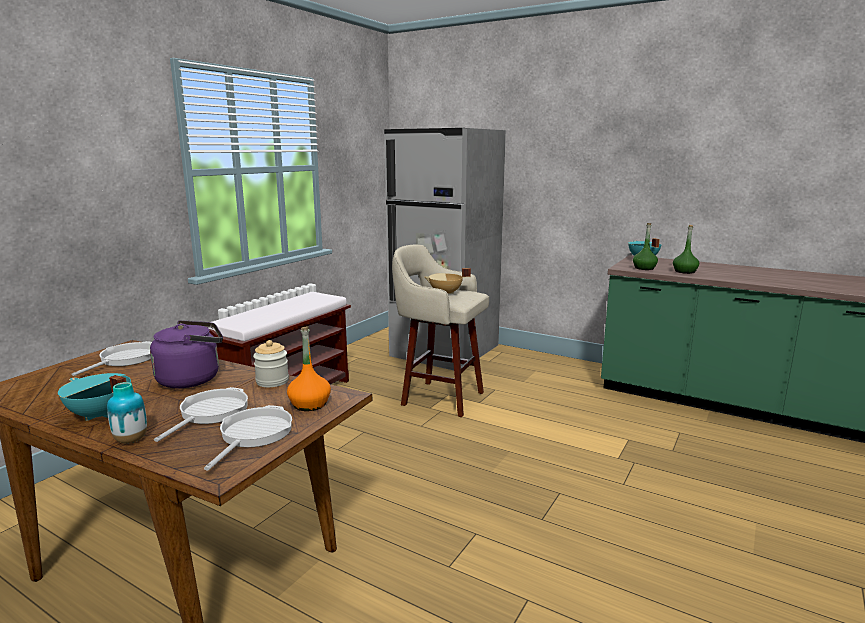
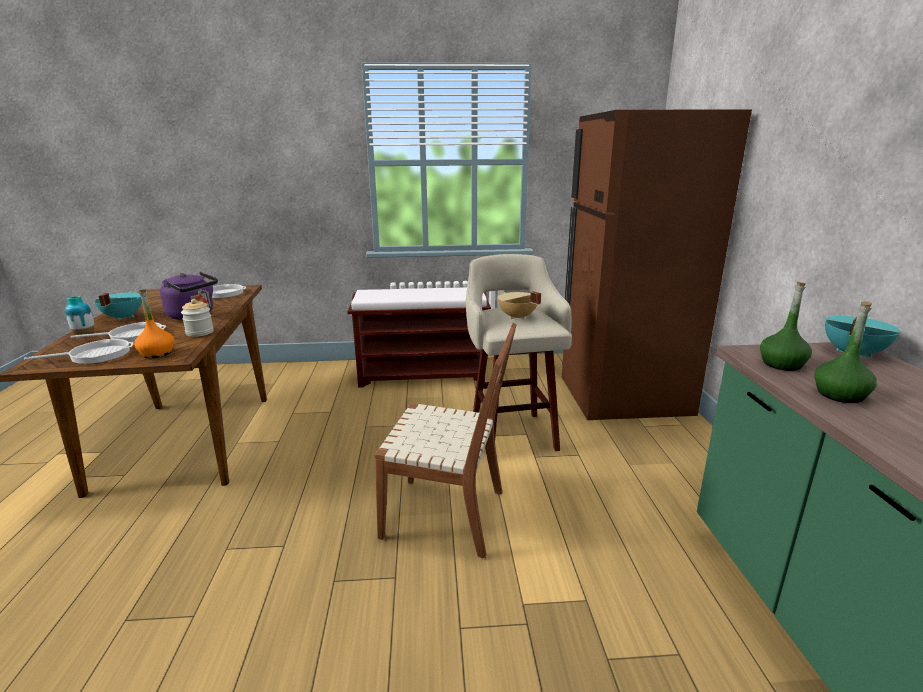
camera: 55 degrees right, 5 degrees up
(446, 350) = (624, 395): grey fridge -> brown fridge
(513, 453) = (450, 516): none -> chair

